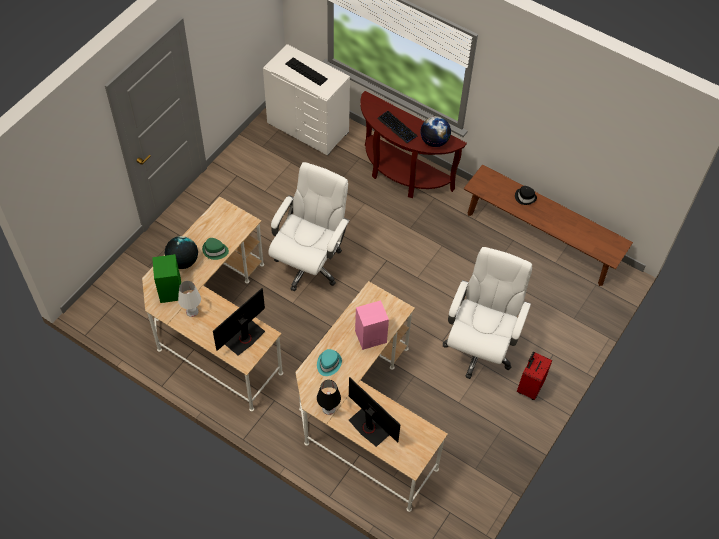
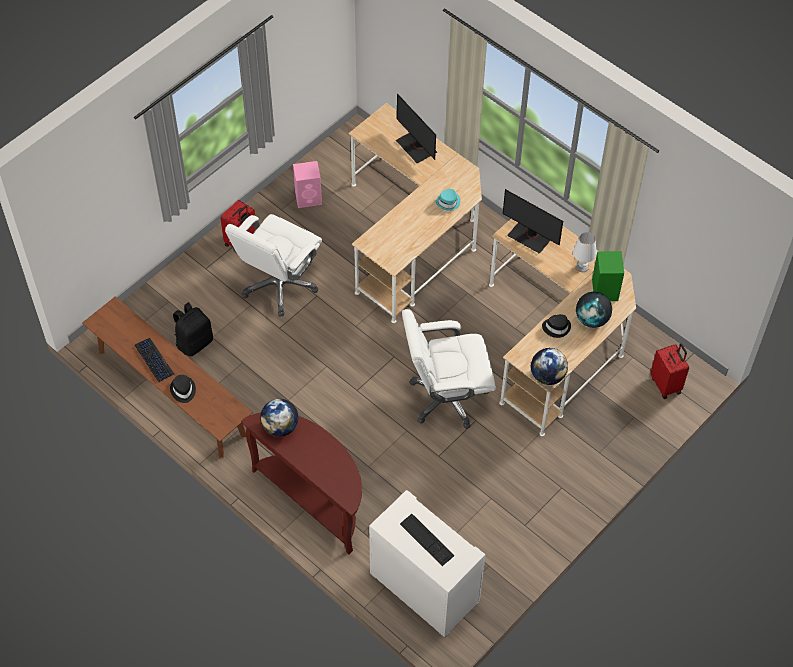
camera: 170 degrees left, 0 degrees up
(117, 297) = (666, 385): none -> red suitcase
(215, 251) = (556, 327): green hat -> black hat
(221, 208) = (547, 376): none -> globe
(243, 337) = (530, 236): monitor -> monitor turned 75 degrees clockwise
(309, 263) = (446, 397): white office chair -> white office chair turned 45 degrees clockwise
(328, 408) = (454, 165): black table lamp -> none
(370, 337) = (403, 221): pink speaker -> pink speaker (309, 198)
(397, 127) = (321, 452): keyboard -> keyboard (154, 360)
(537, 284) = (194, 342): none -> black backpack

